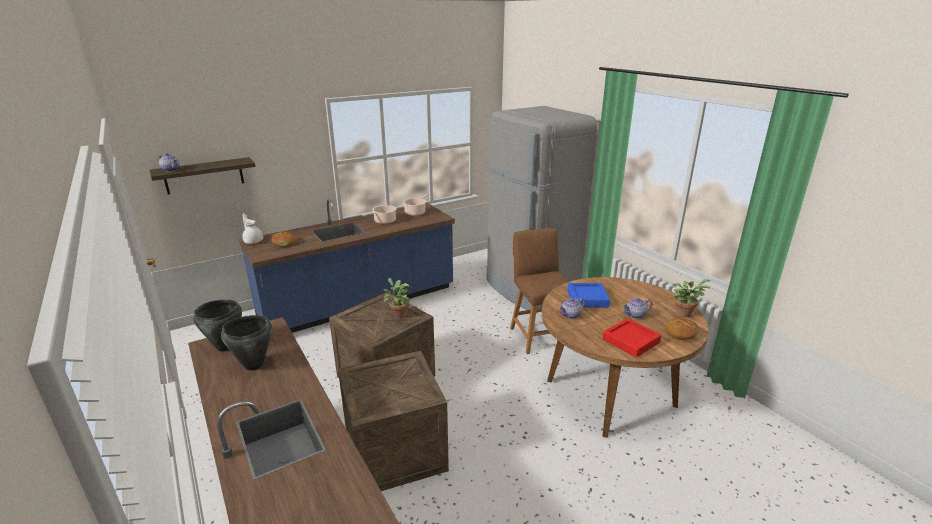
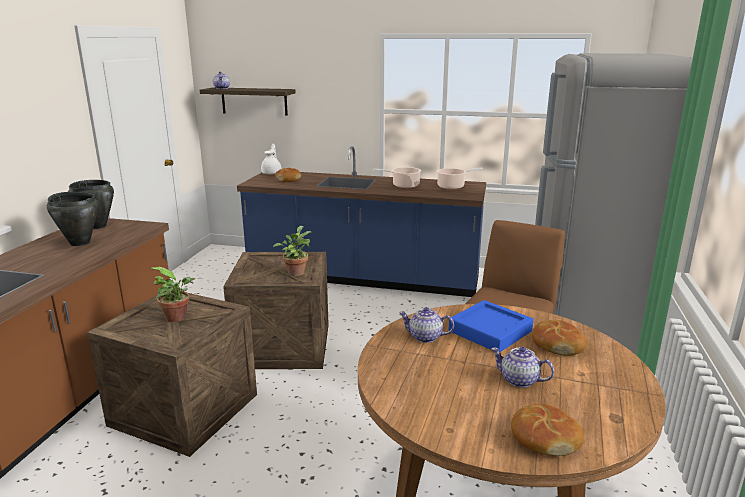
camera: 45 degrees right, 5 degrees down
(619, 292) = (557, 345): none -> bread
(631, 341) = (439, 402): red tray -> none
(684, 313) = (616, 419): potted plant -> potted plant (178, 317)

